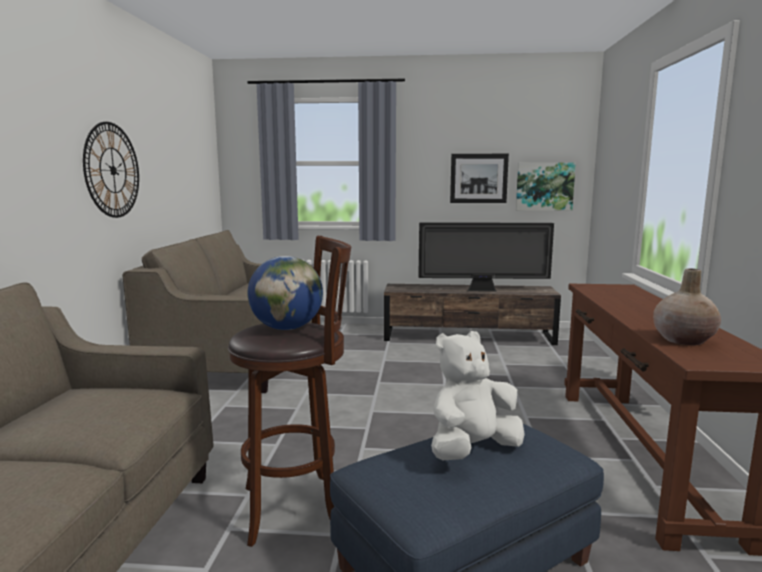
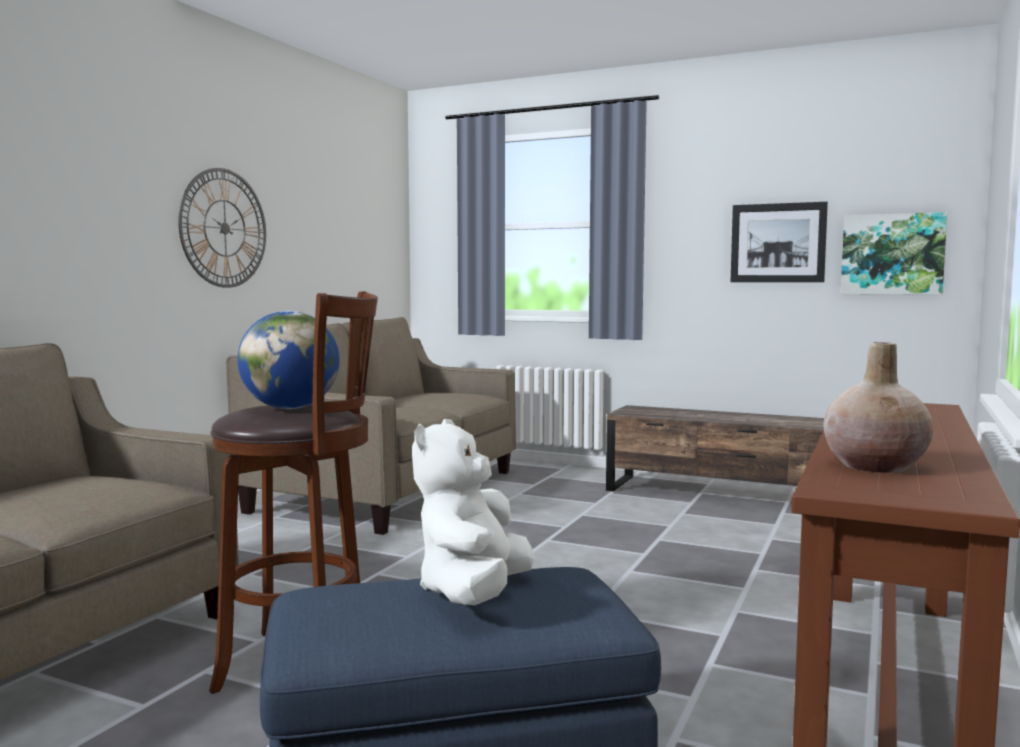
camera: 20 degrees right, 5 degrees down
(472, 450) = (473, 593): white plush toy -> white plush toy turned 60 degrees counterclockwise
(483, 290) = (768, 421): television -> none

